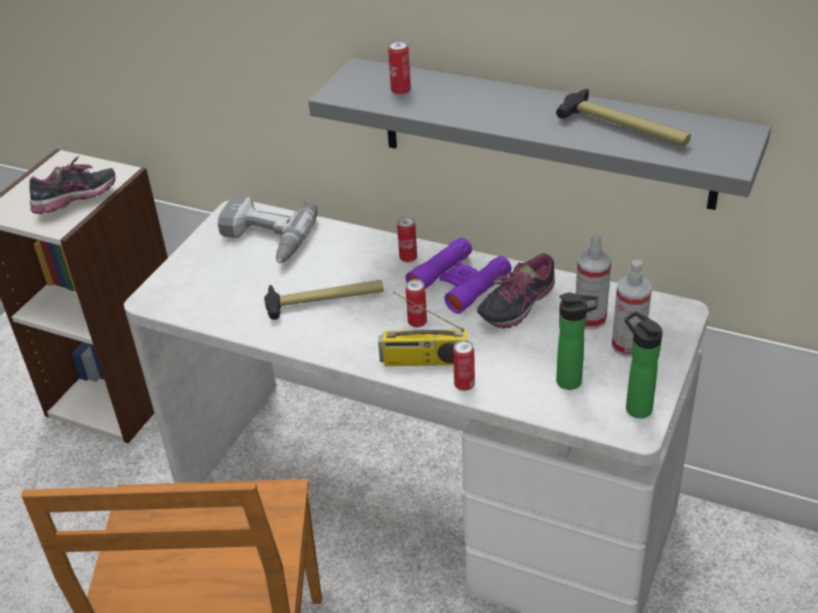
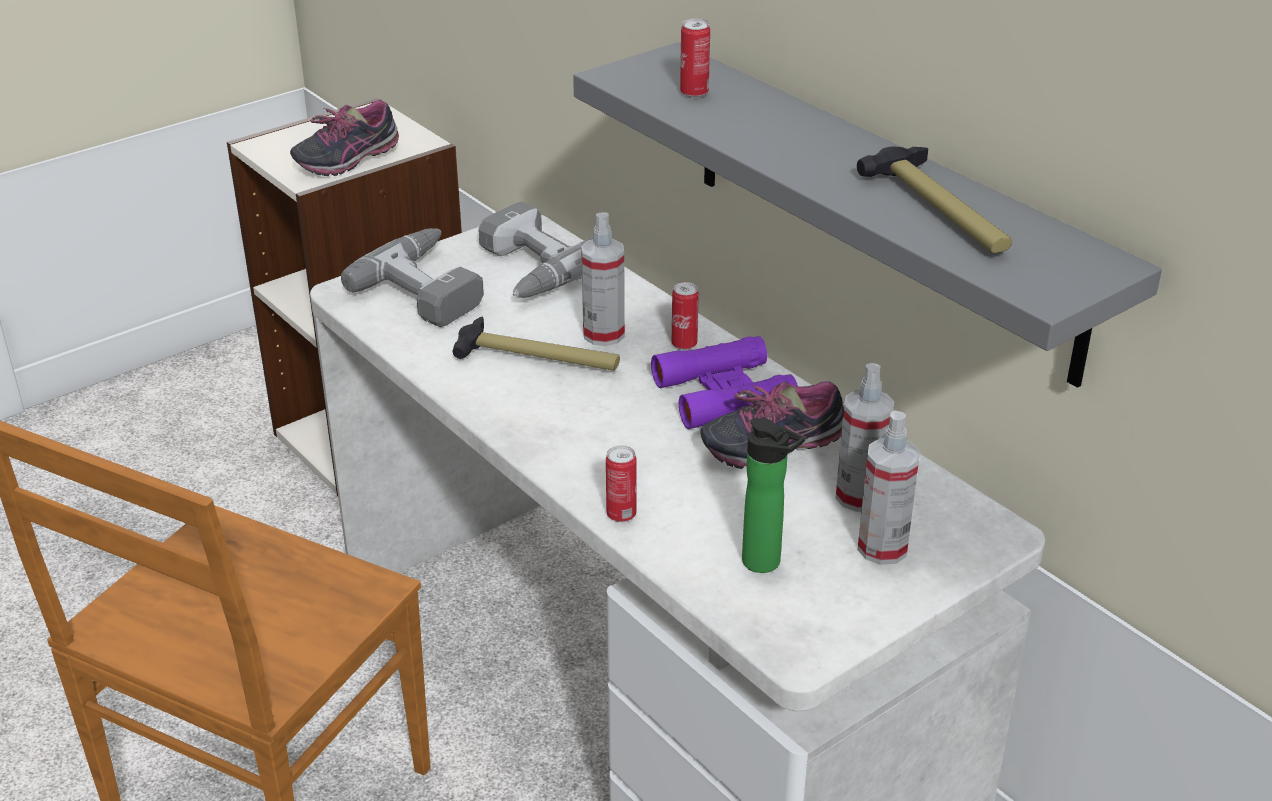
camera: 25 degrees right, 5 degrees down
(77, 203) = (347, 161): shoe -> shoe turned 150 degrees clockwise
(209, 275) = (431, 287): none -> power drill
(352, 269) = (603, 334): none -> spray bottle
(417, 322) = (628, 422): can -> none
(423, 361) = (596, 469): radio -> none
(635, 407) = (823, 626): bottle -> none

